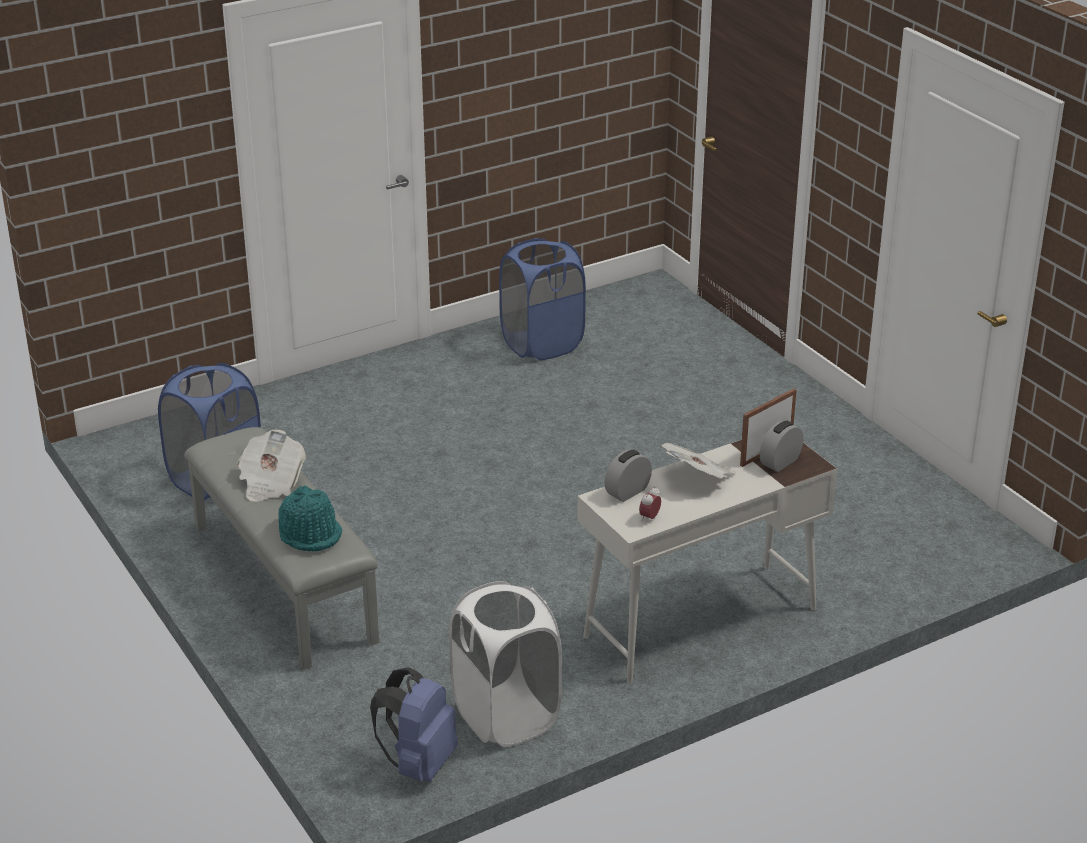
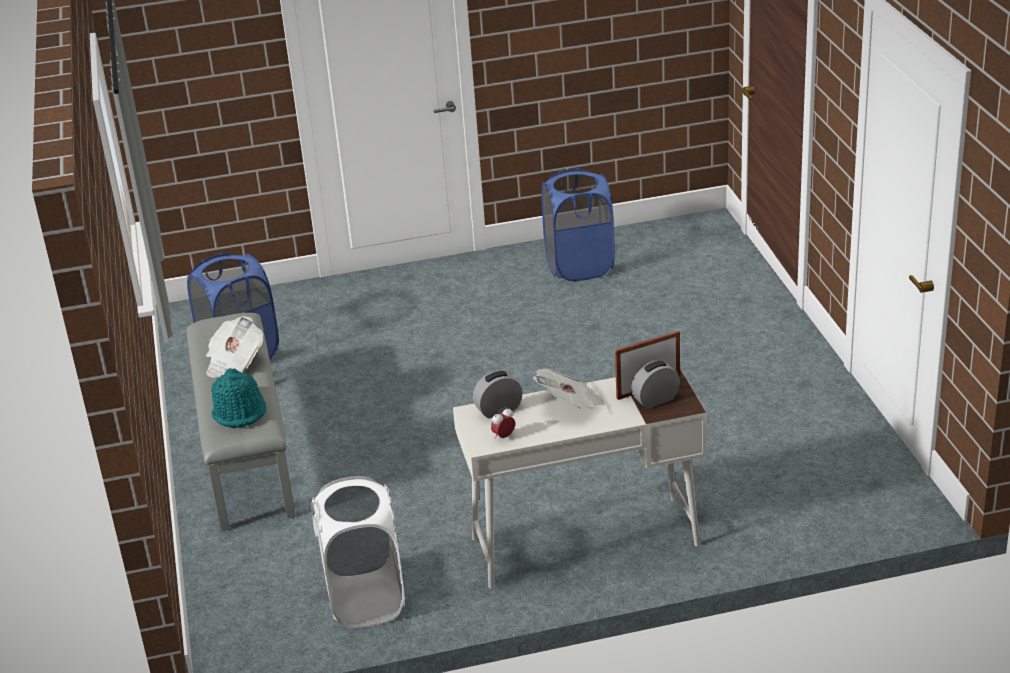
camera: 20 degrees right, 0 degrees up
(418, 763) = (270, 630): blue backpack -> none

